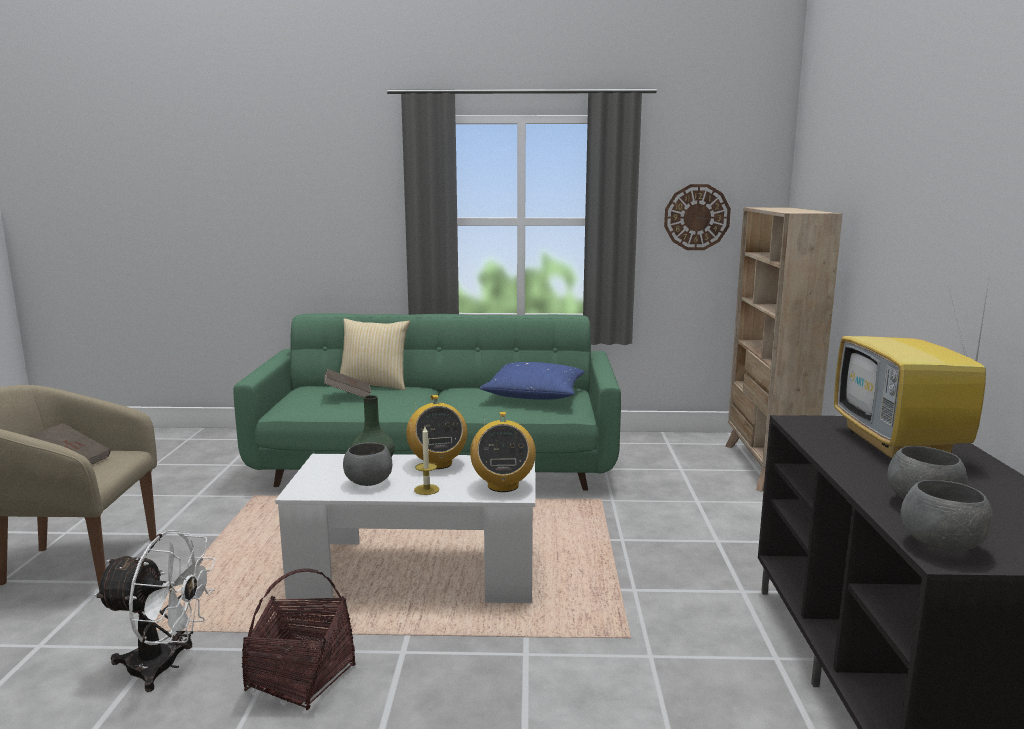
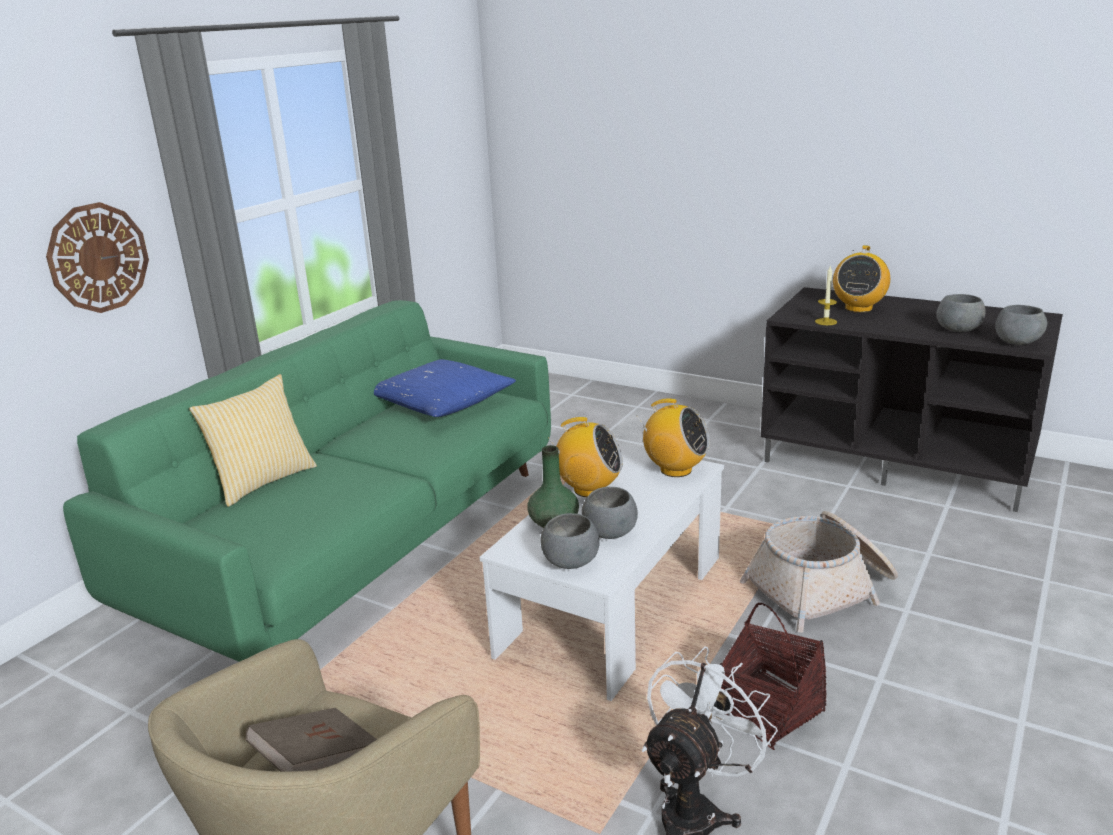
camera: 60 degrees left, 10 degrees up
(316, 479) = (570, 562): none -> grey bowl
(348, 395) = (294, 502): brown book -> none
(426, 489) = (654, 506): candle -> candle (825, 321)
(524, 676) = (822, 589): none -> basket
(696, 217) = (432, 160): wall clock -> wall clock (98, 258)
(765, 467) = (570, 390): beige bookcase -> none
(900, 446) = (858, 308): television -> radio

